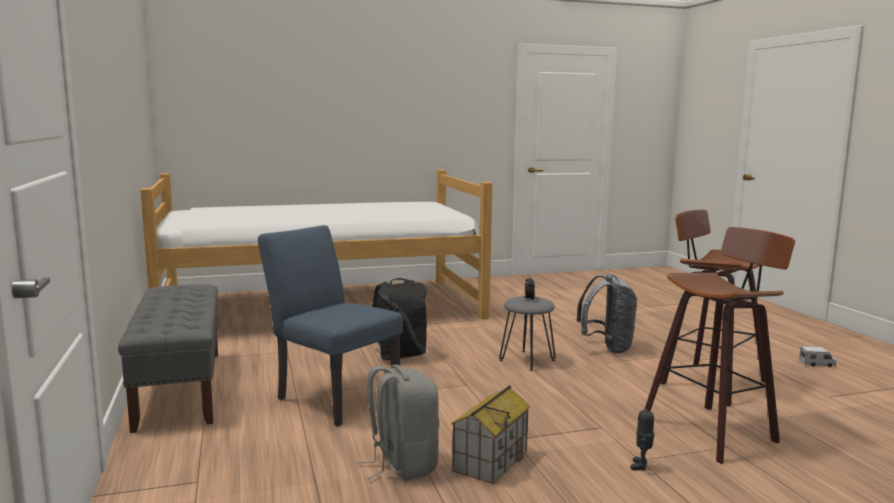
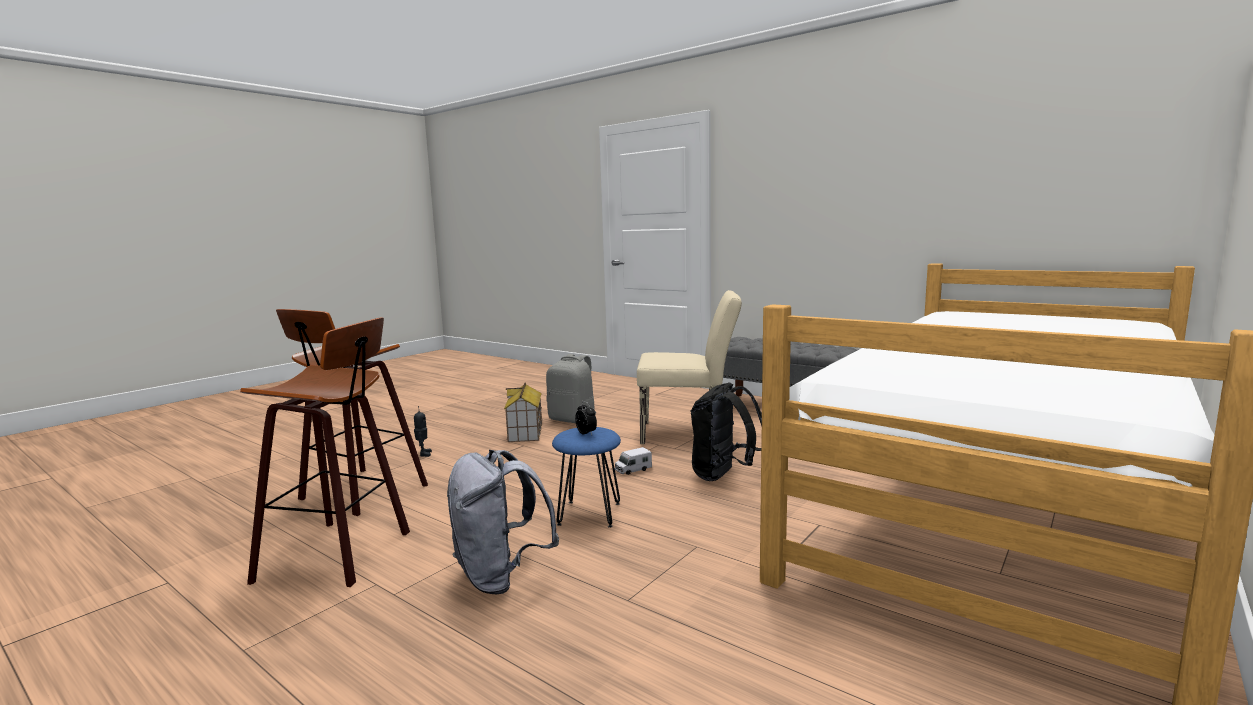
camera: 145 degrees right, 0 degrees up
(332, 396) = (689, 433): blue chair -> beige chair
(527, 360) = (589, 514): grey stool -> blue stool
(817, 364) = (87, 676): toy truck -> toy truck (633, 470)

